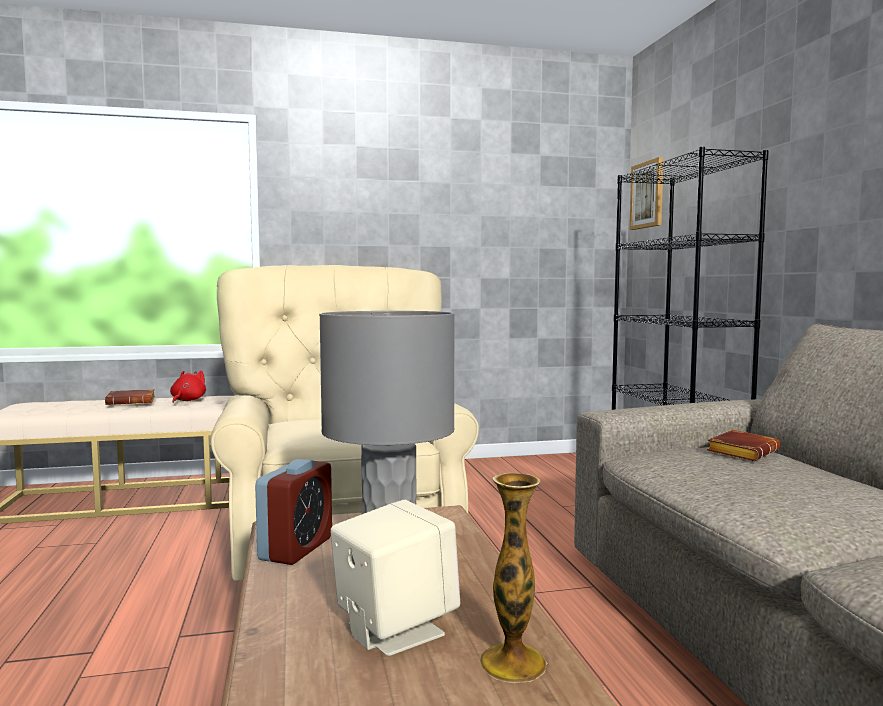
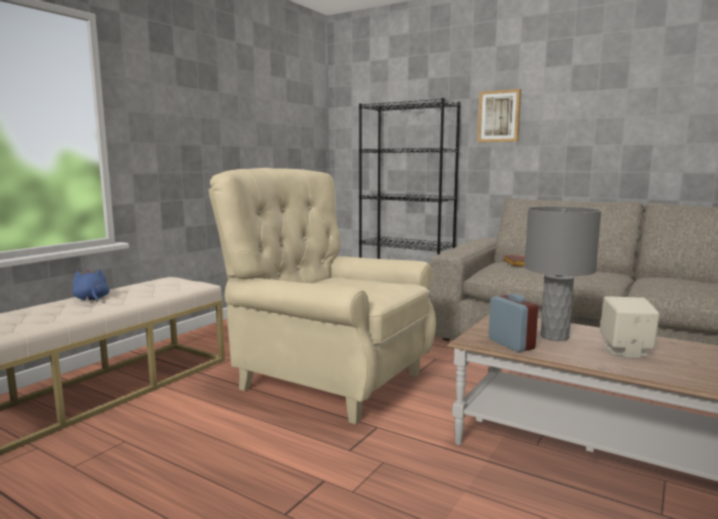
camera: 45 degrees left, 5 degrees up
(132, 401) = (43, 310): brown book -> none
(187, 400) = (91, 299): red plush toy -> blue plush toy
(512, 663) = (669, 345): vase -> none
(648, 195) = (350, 114): picture -> picture (499, 116)

